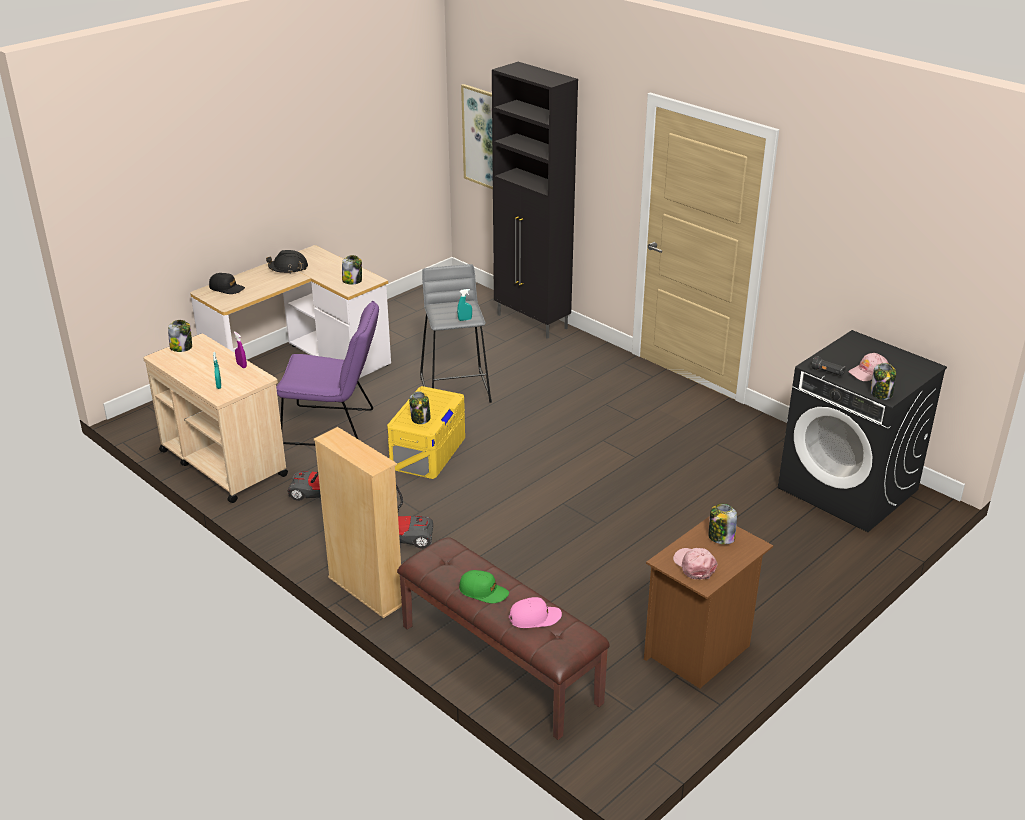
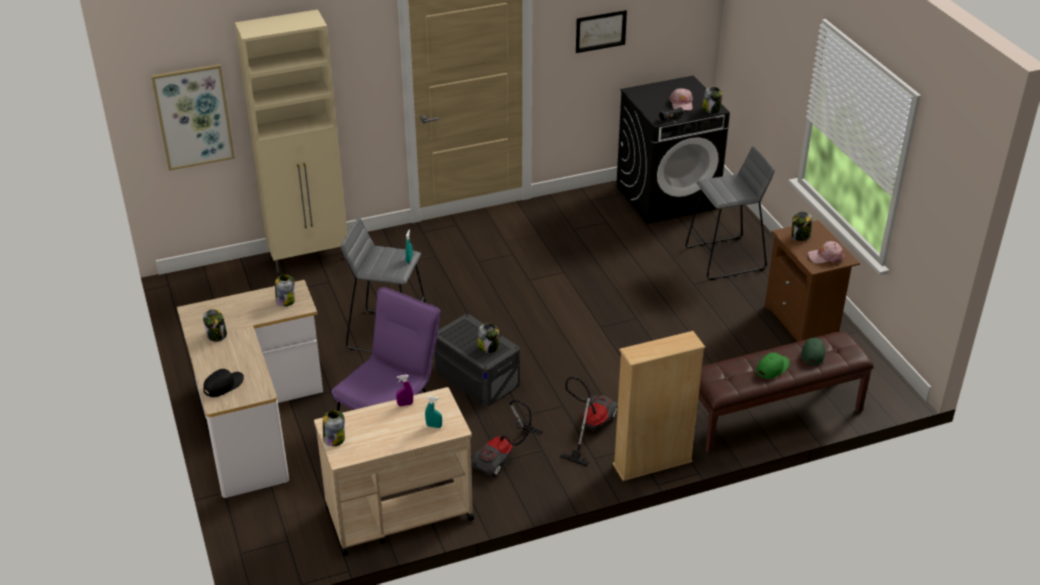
camera: 65 degrees left, 5 degrees up
(288, 268) = (217, 335): black hard hat -> jar
(428, 452) = (476, 377): yellow storage box -> grey storage box
(532, 322) = (310, 257): black cabinet -> beige cabinet
(535, 618) = (813, 353): pink cap -> green cap
(769, 561) = (725, 258): none -> grey stool
(844, 245) = (600, 31): none -> picture

